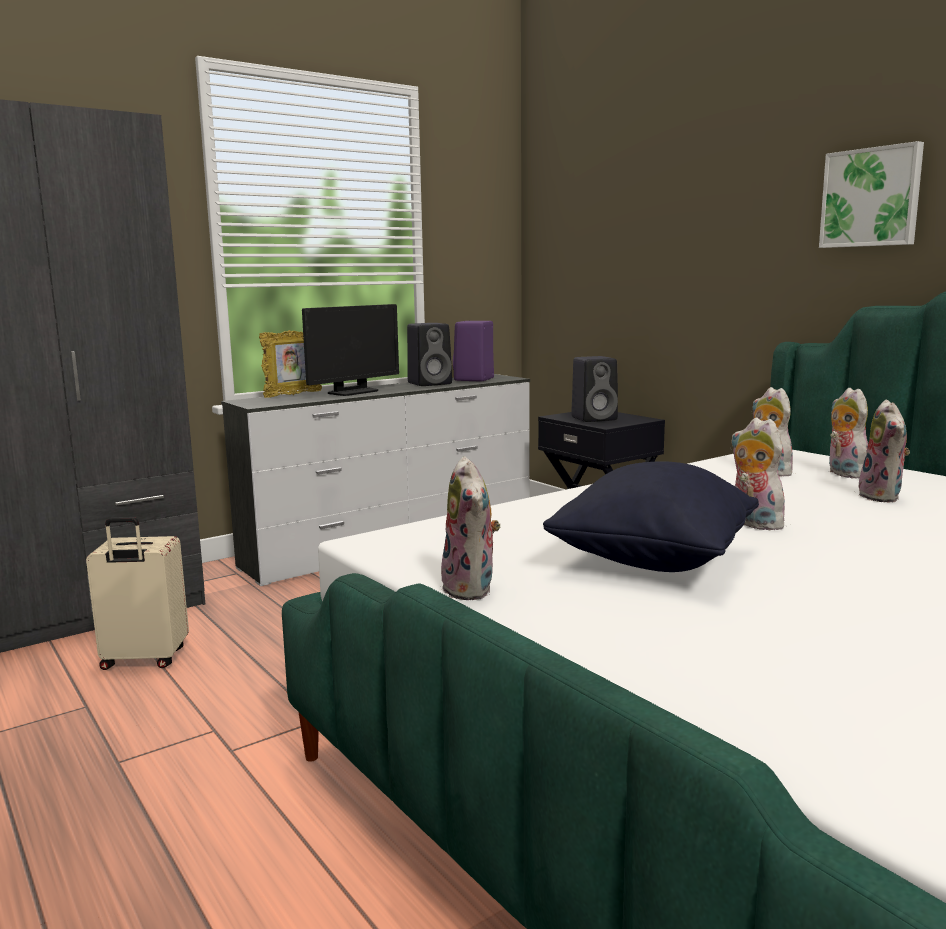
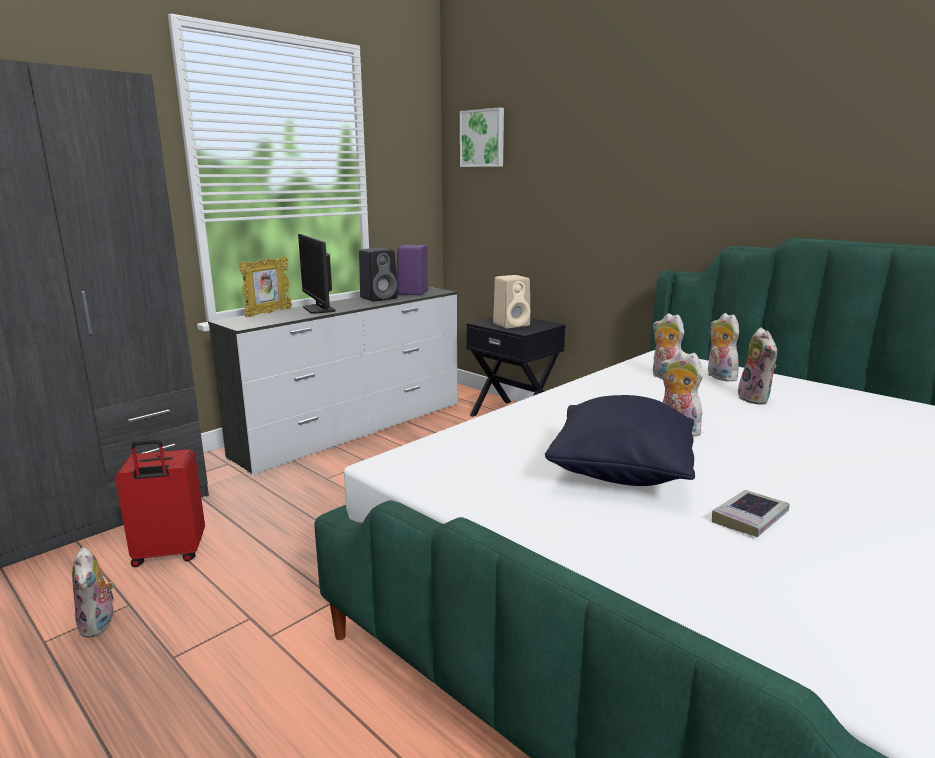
camera: 10 degrees left, 5 degrees up
(144, 660) = (169, 554): beige suitcase -> red suitcase
(353, 392) = (319, 309): monitor -> monitor turned 120 degrees clockwise
(472, 589) = (494, 512): plush toy -> plush toy (99, 624)
(595, 418) = (512, 324): black speaker -> beige speaker
(801, 612) = (750, 518): none -> book
(871, 198) = (734, 162): picture -> picture (483, 138)

